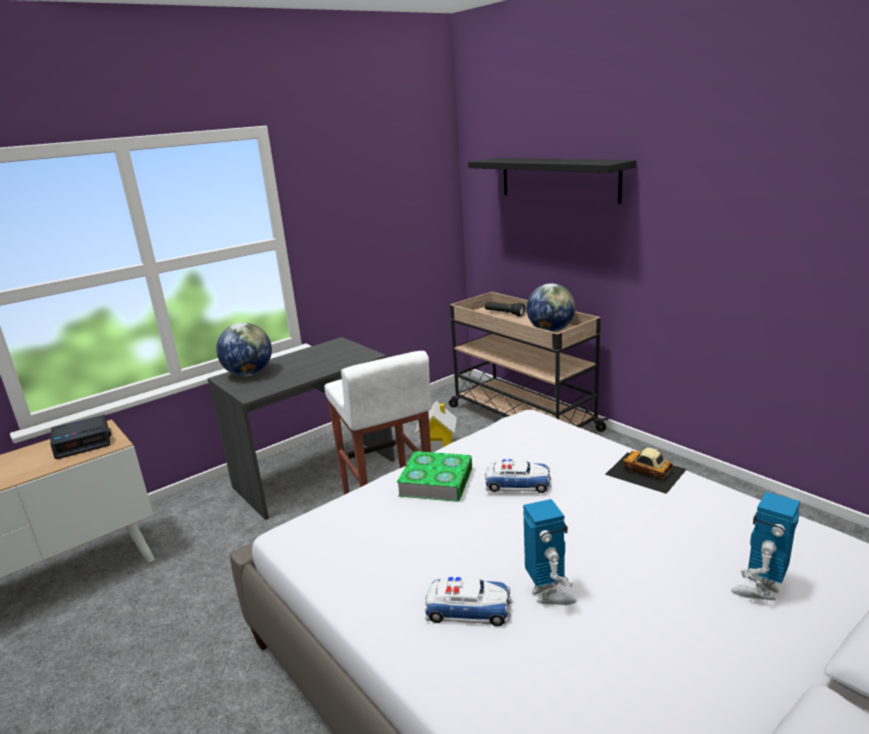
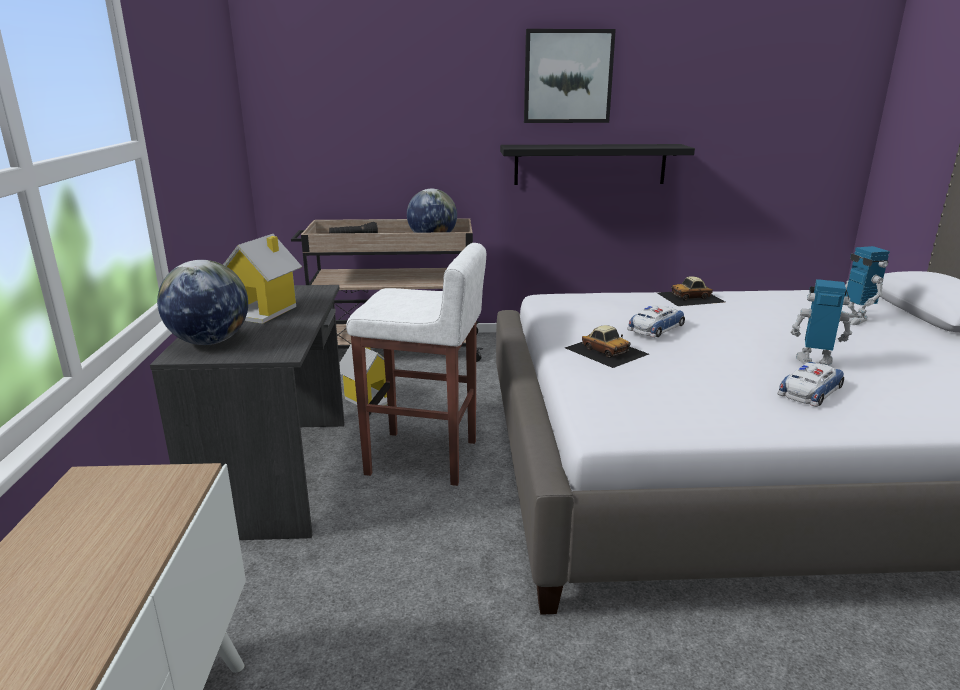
camera: 55 degrees left, 0 degrees up
(83, 442) = (113, 502): alarm clock -> none
(310, 362) = (264, 311): none -> toy house
(436, 482) = (606, 350): book -> toy car
(558, 179) = (400, 80): black shelf -> black shelf (590, 164)
(708, 182) = (567, 76): none -> picture

